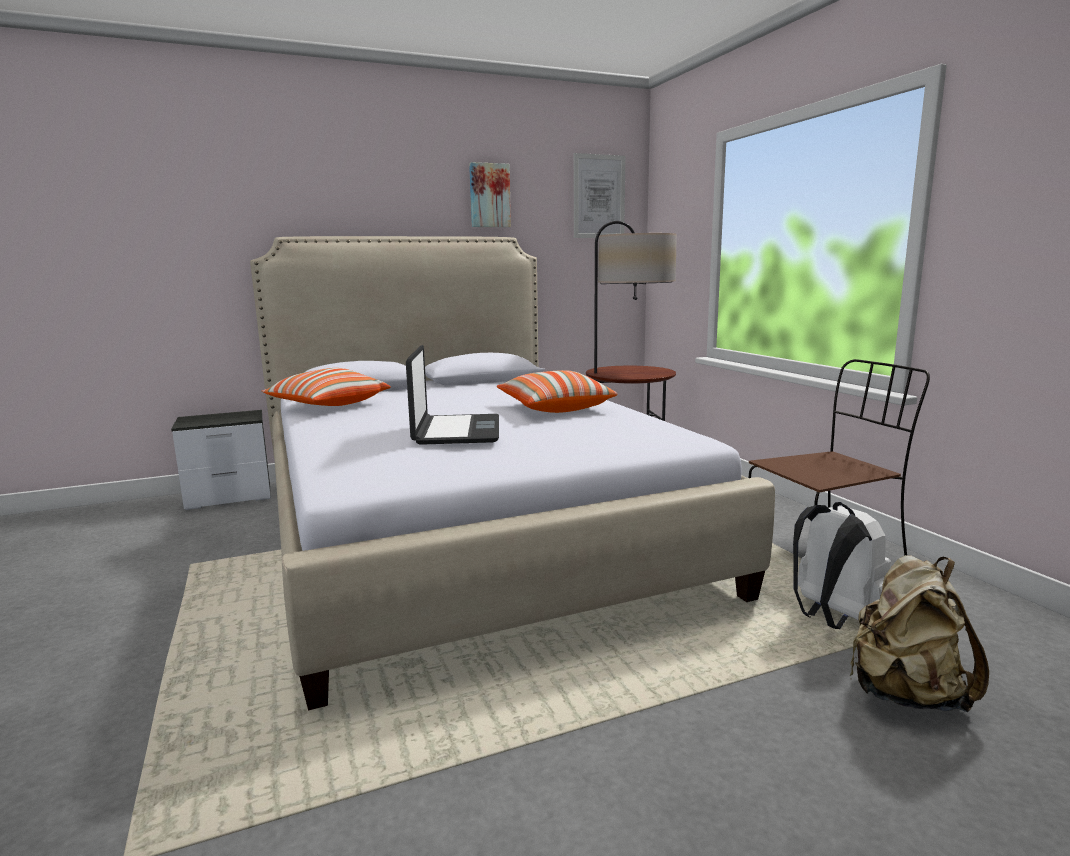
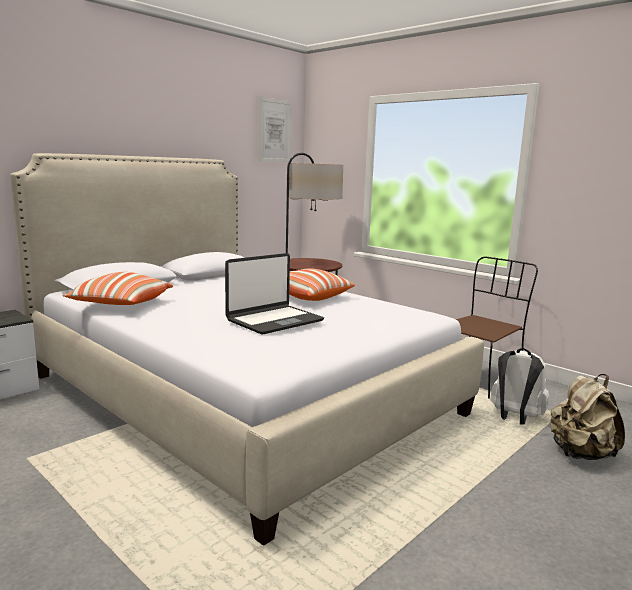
camera: 25 degrees left, 0 degrees up
(456, 431) = (274, 321): laptop -> laptop turned 75 degrees clockwise
(489, 195) = (201, 125): picture -> none

